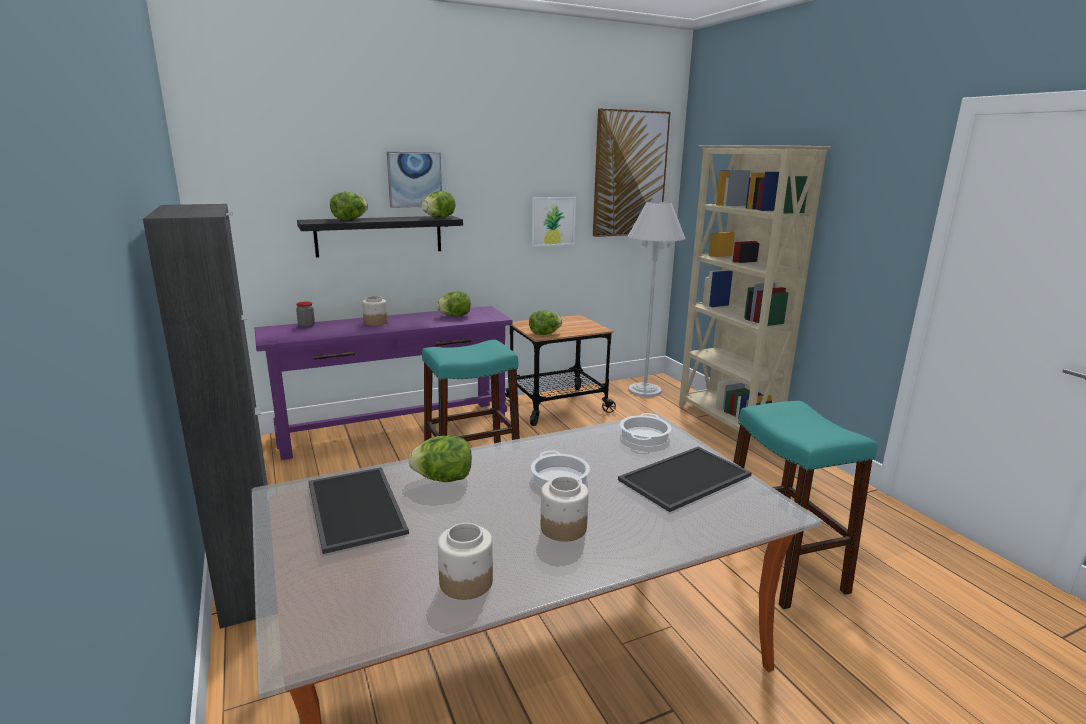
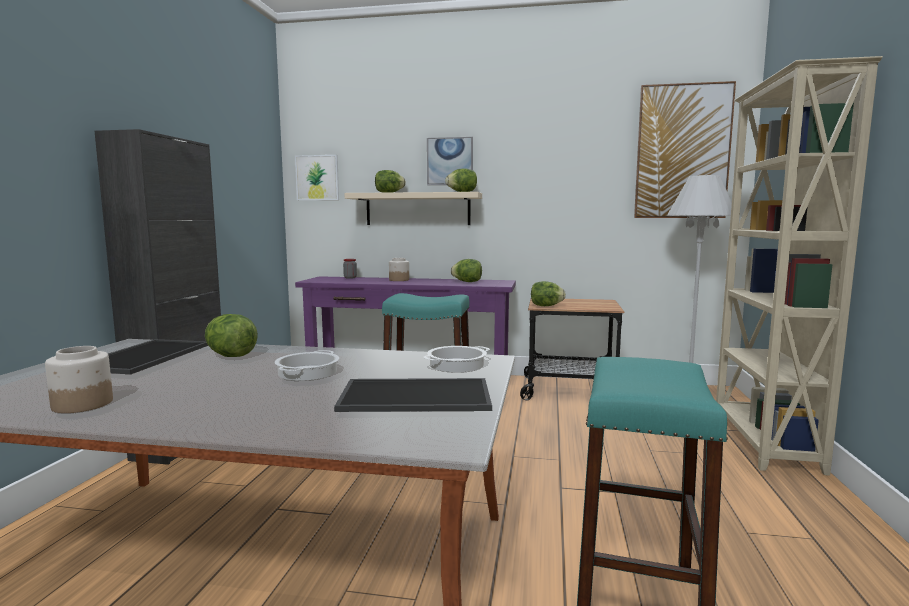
camera: 35 degrees right, 10 degrees down
(379, 236) = (418, 209): black shelf -> beige shelf
(552, 221) = (586, 201): picture -> picture (317, 177)
(563, 528) = (224, 397): jar -> none

